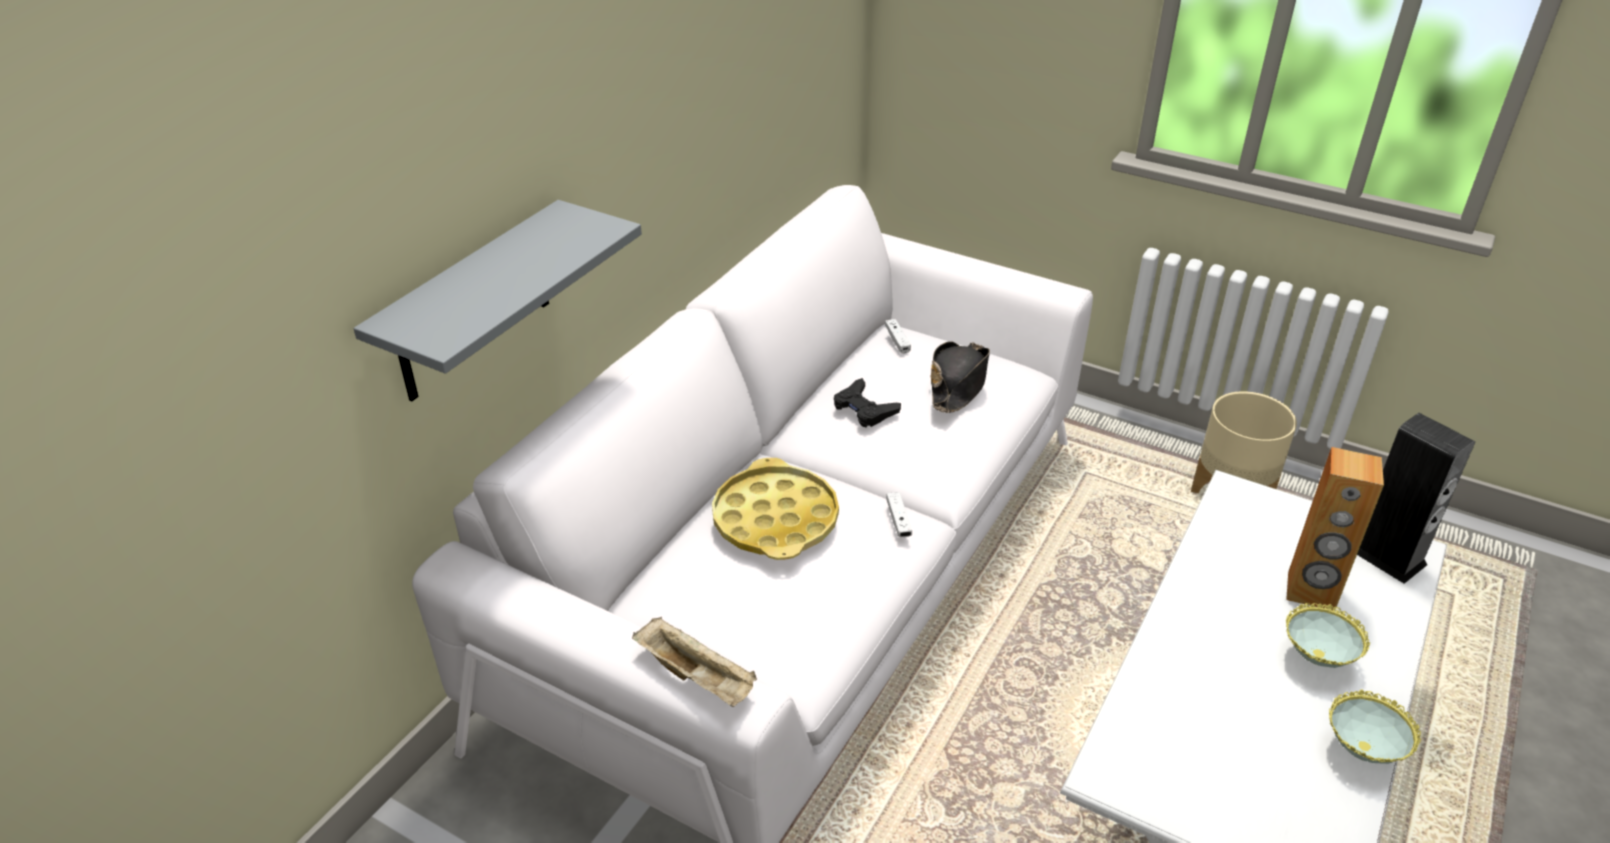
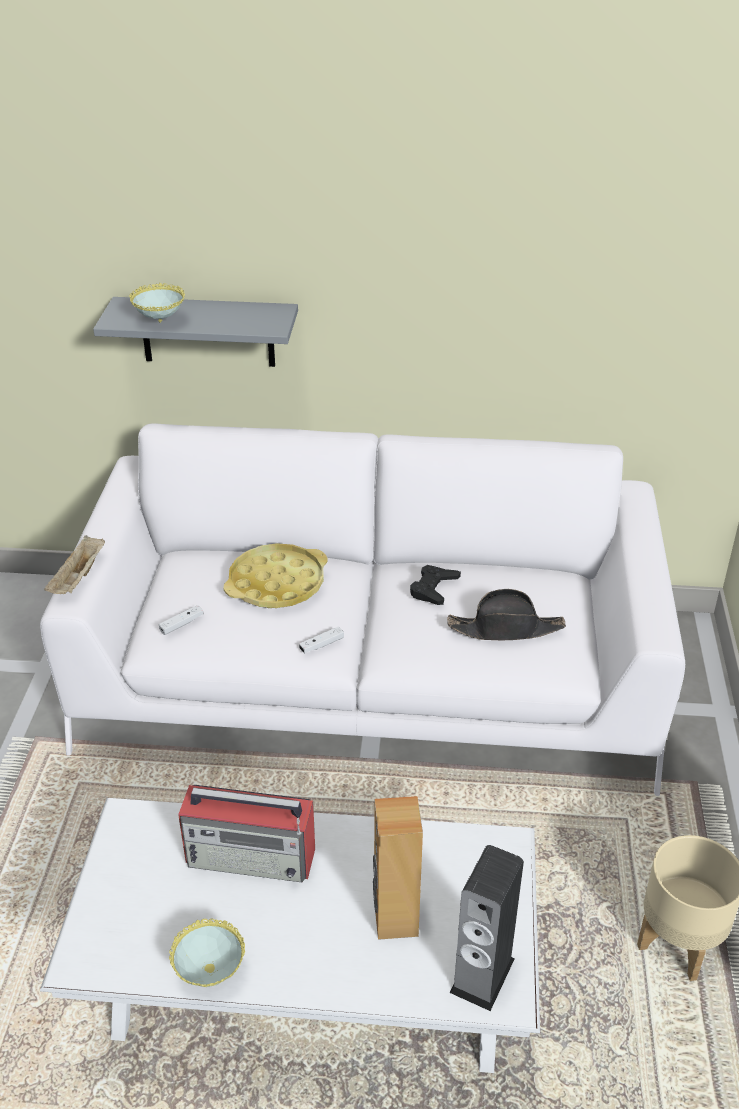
camera: 65 degrees right, 0 degrees up
(897, 340) = (542, 581): white game controller -> white game controller (181, 624)
(1202, 675) = (252, 857): none -> radio
(1316, 660) = (306, 931): bowl -> bowl (160, 322)

